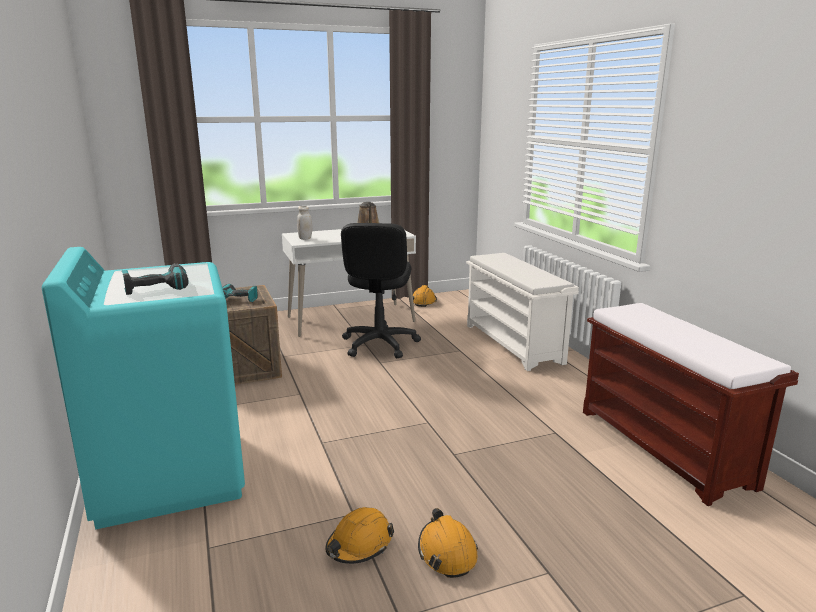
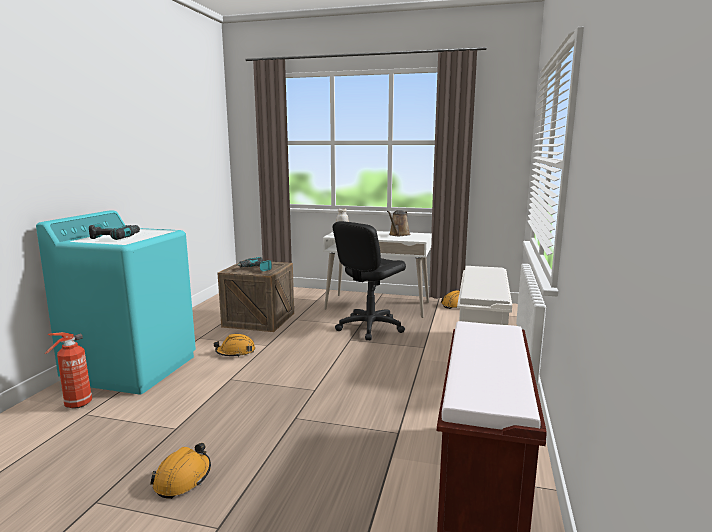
camera: 35 degrees right, 5 degrees down
(172, 544) = (76, 405): none -> fire extinguisher
(359, 545) = (148, 448): orange hard hat -> orange hard hat (235, 352)

